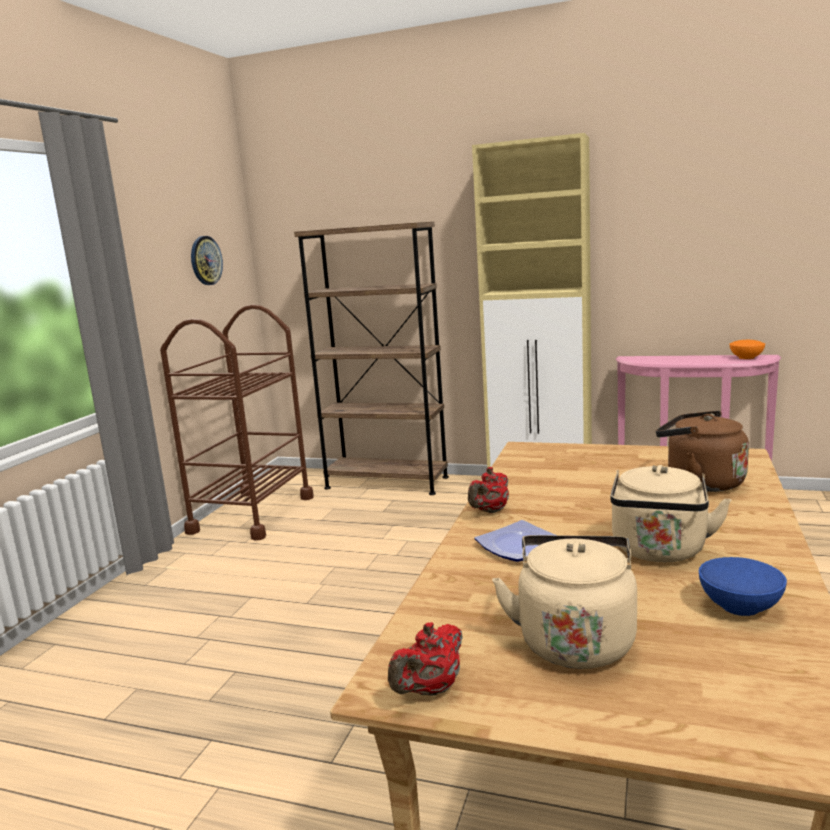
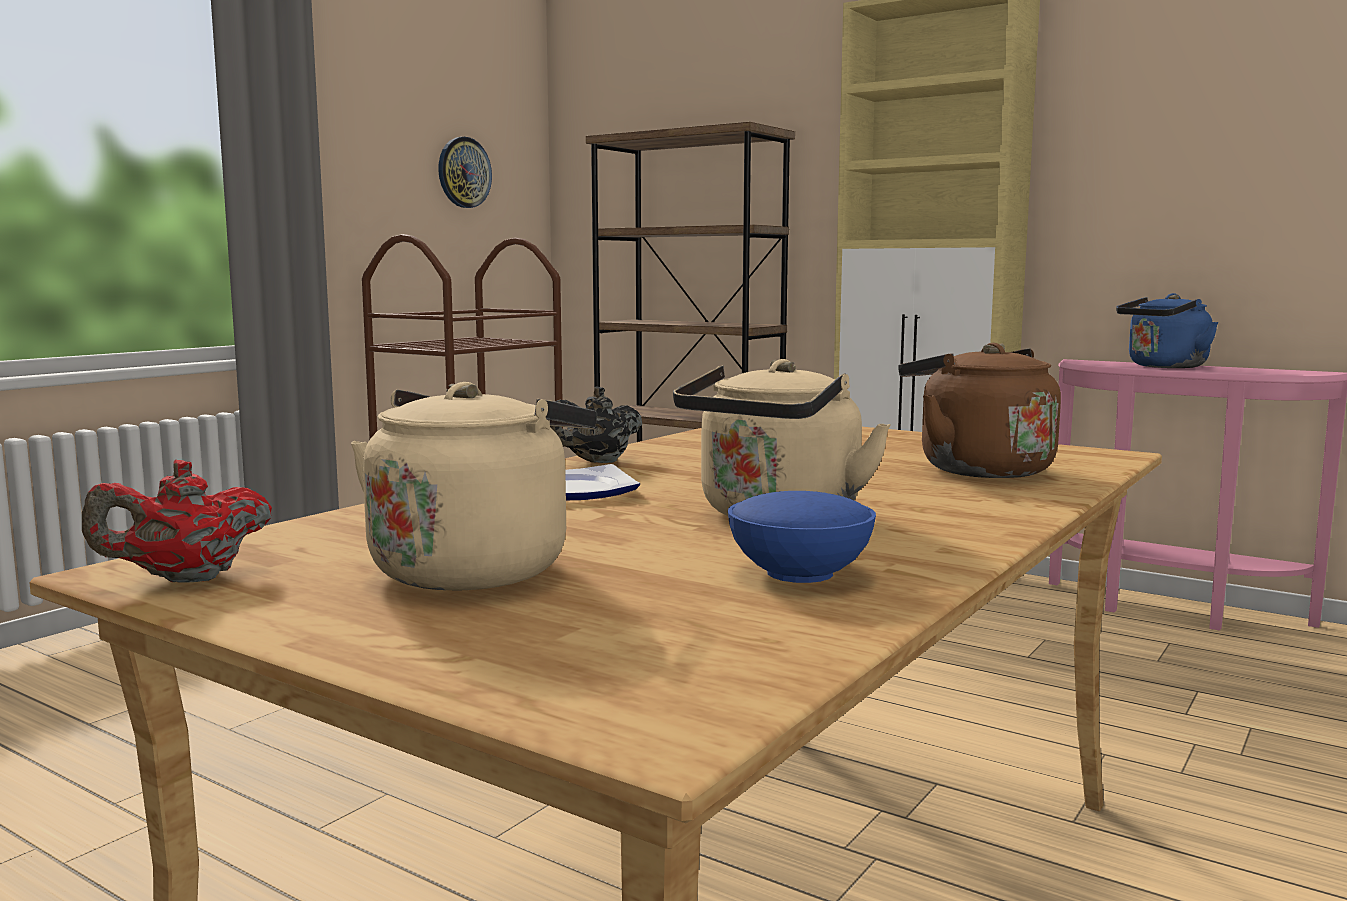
camera: 15 degrees right, 5 degrees down
(490, 511) = (597, 462): red teapot -> black teapot
(682, 360) = (1164, 367): none -> blue kettle
(745, 357) = (1282, 371): orange bowl -> none

